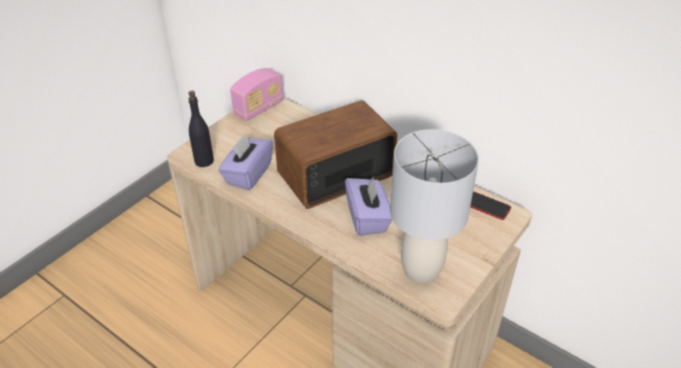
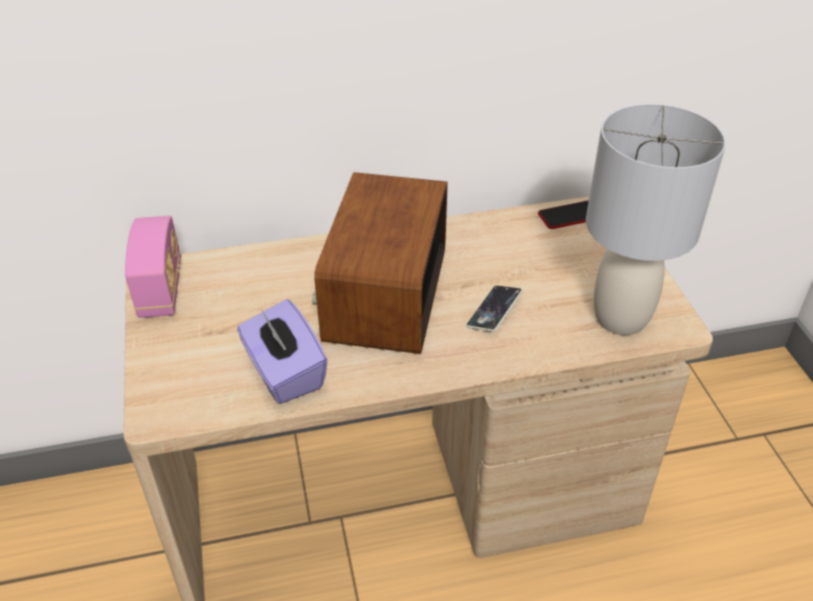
camera: 50 degrees left, 0 degrees up
(204, 161) = (196, 403): black bottle -> none
(367, 218) = (494, 311): purple tissue box -> phone

